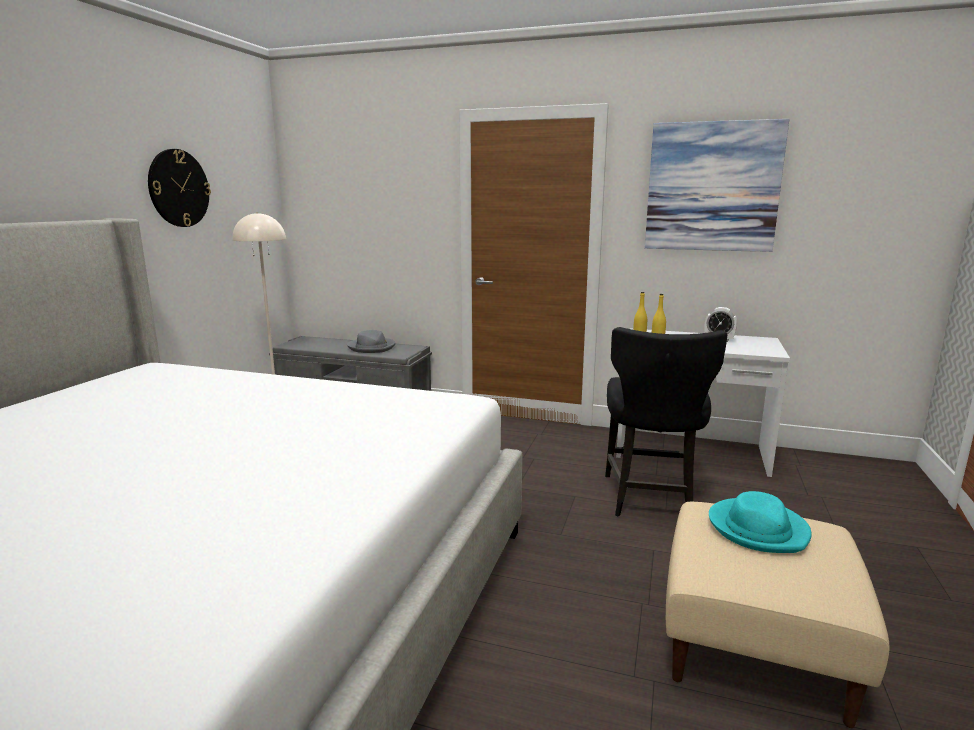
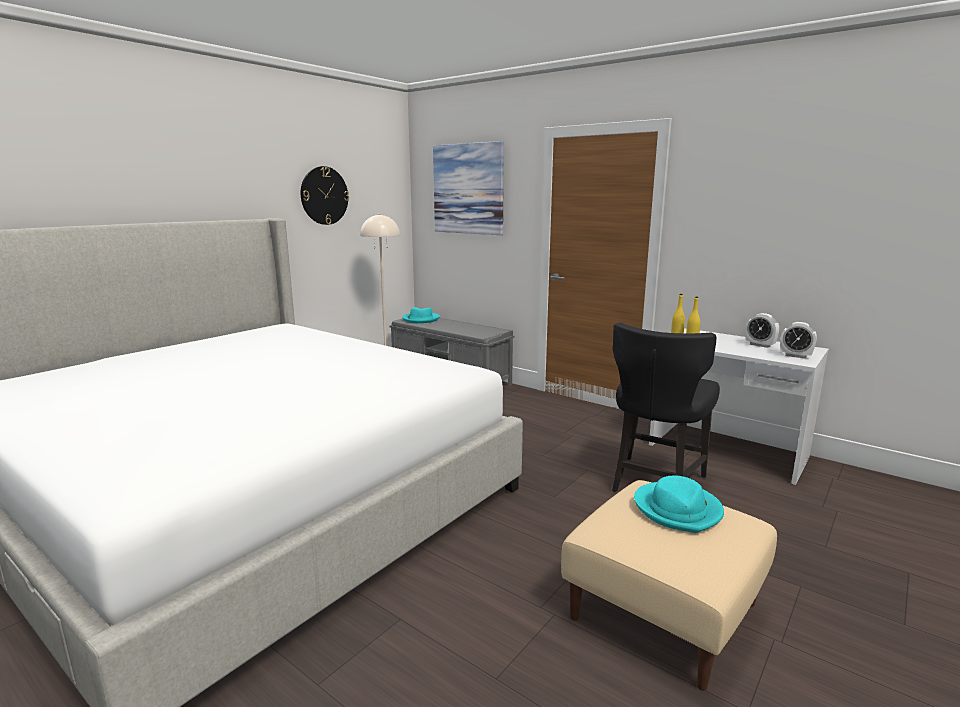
camera: 20 degrees right, 0 degrees up
(309, 342) = (420, 319): none -> turquoise hat
(372, 347) = (465, 327): grey hat -> none
(712, 187) = (767, 196): picture -> picture (468, 189)
(761, 348) = (795, 356): none -> alarm clock

